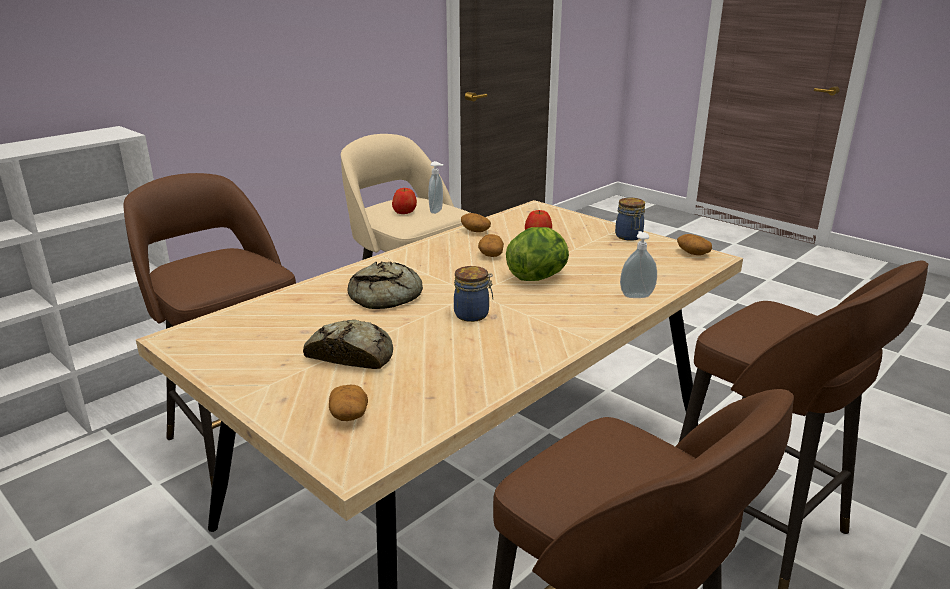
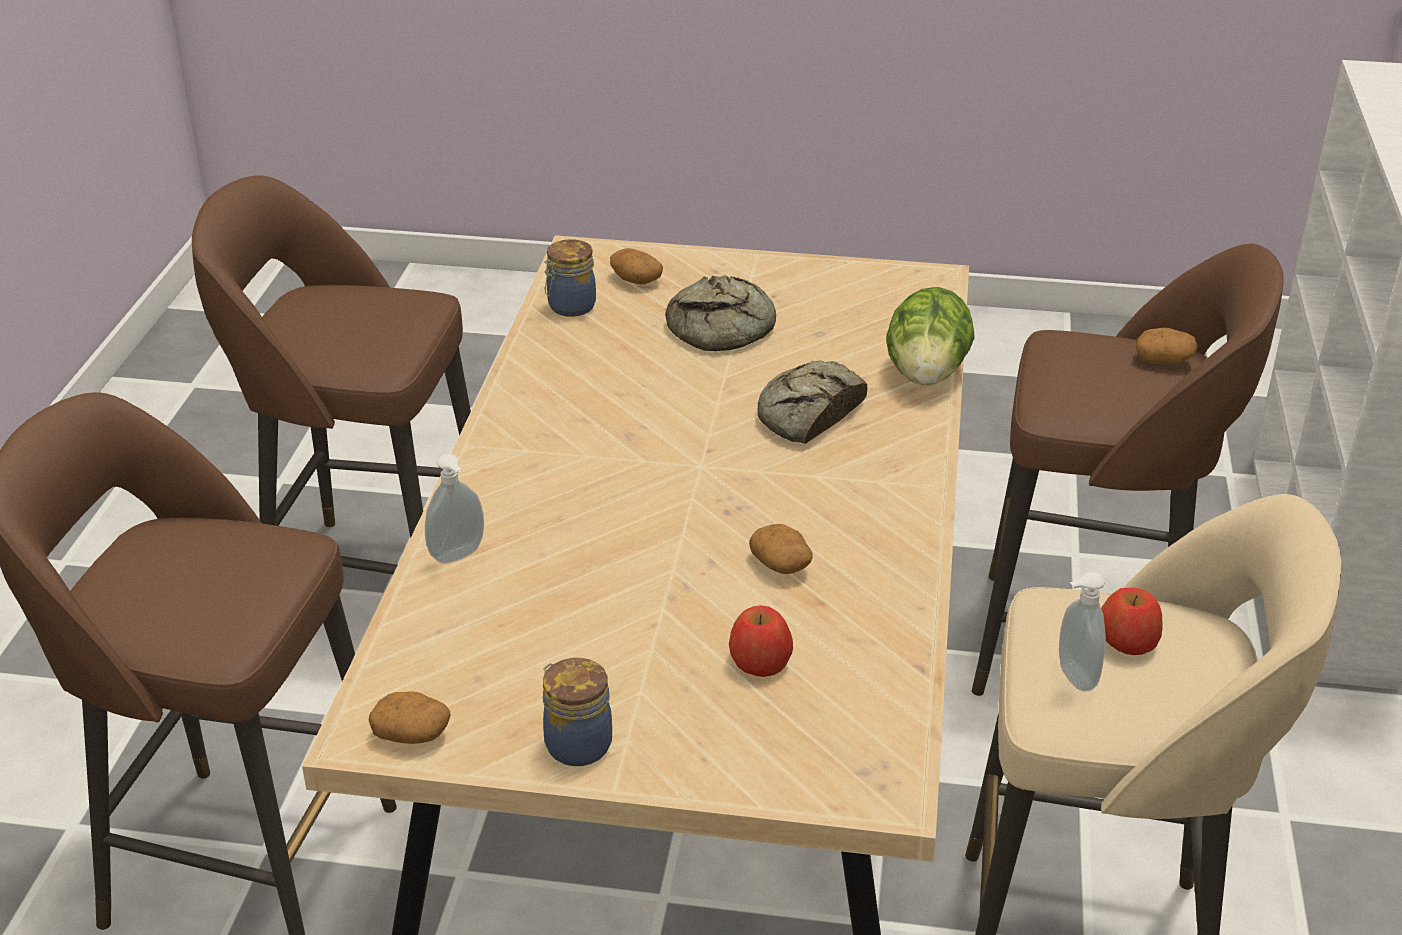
camera: 145 degrees right, 10 degrees up
(473, 315) = (658, 427): jar -> jar (570, 307)
(475, 230) = (895, 626): potato -> potato (1163, 360)
(538, 277) = (642, 537): lettuce -> lettuce (927, 374)

